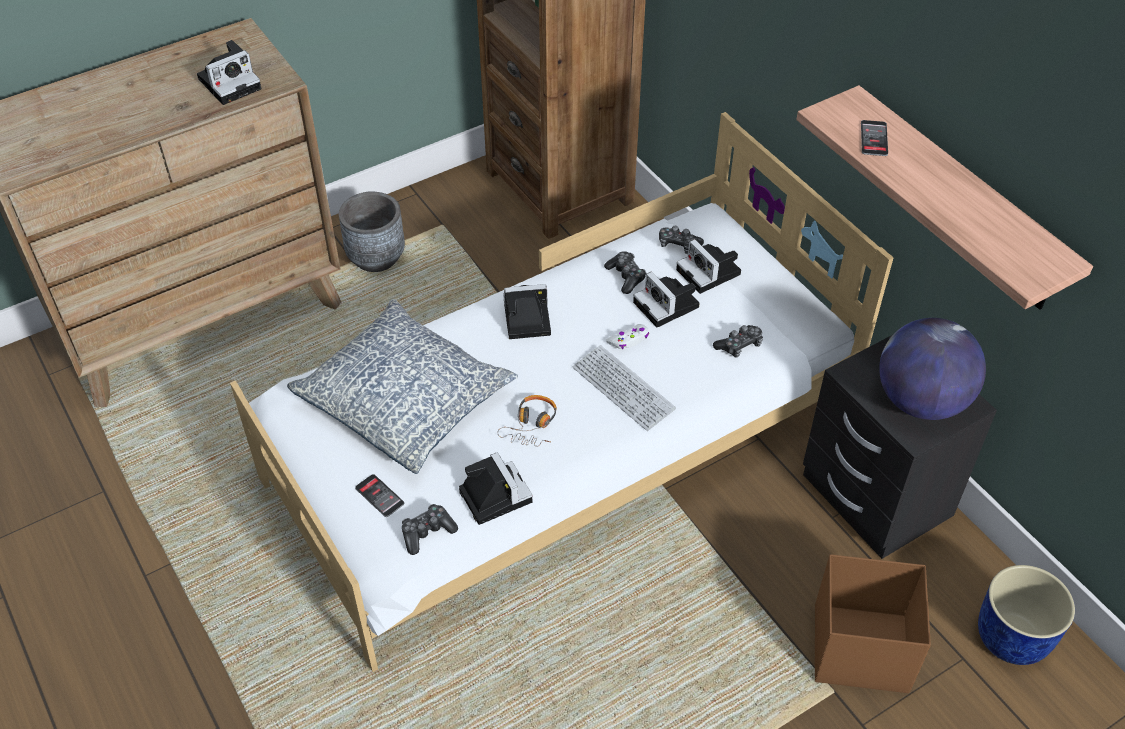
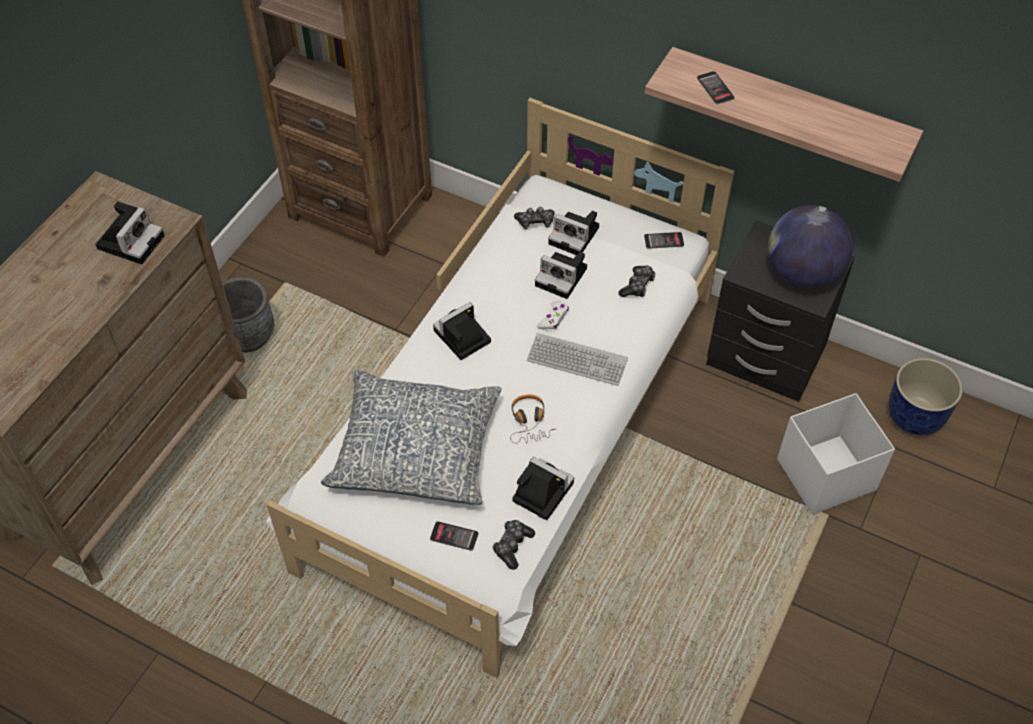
camera: 30 degrees left, 5 degrees up
(626, 276) = (514, 267): game controller -> none
(801, 314) = (663, 241): none -> phone
(858, 648) = (824, 475): brown storage box -> white storage box

